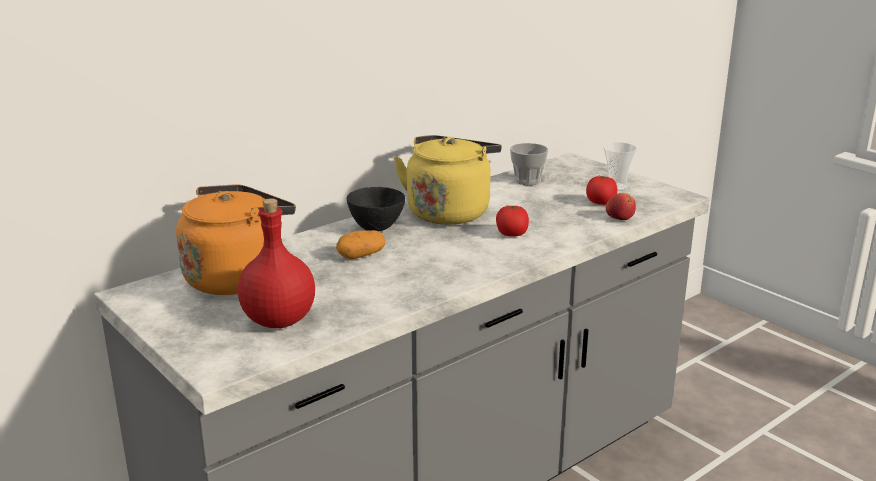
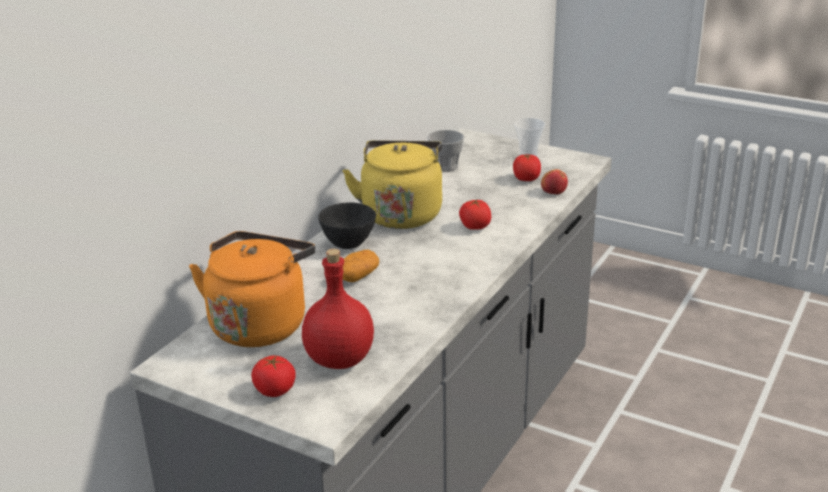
camera: 20 degrees left, 5 degrees up
(197, 334) = (275, 390): none -> tomato

